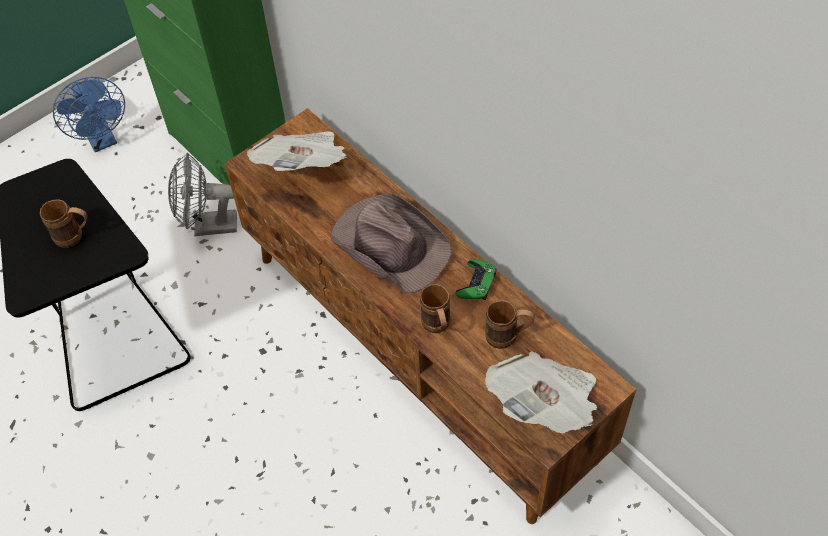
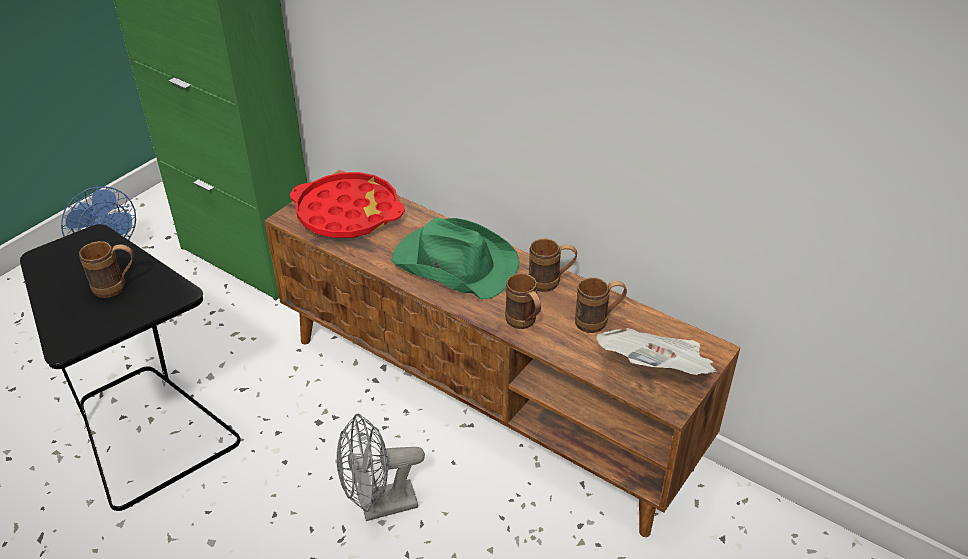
camera: 15 degrees left, 15 degrees down
(208, 226) = (237, 320): grey fan -> grey fan (379, 506)
(303, 167) = (348, 213): newspaper -> red tray
(390, 244) = (454, 263): brown hat -> green hat
(476, 283) = (551, 283): green game controller -> brown mug

